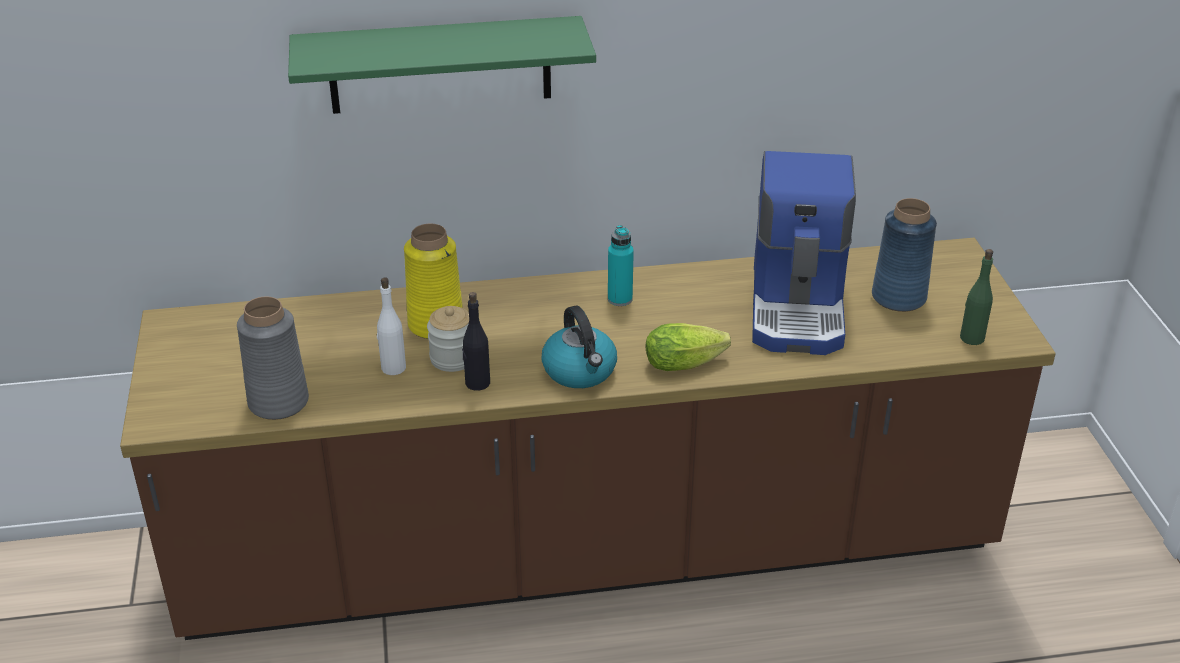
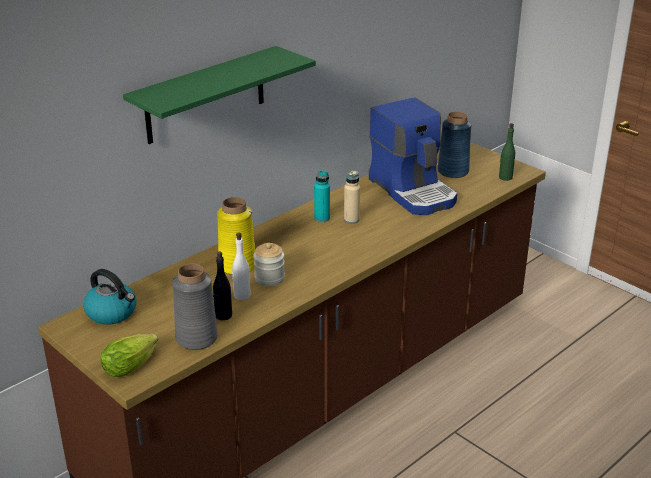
camera: 35 degrees left, 5 degrees down
(477, 383) = (299, 284): black bottle -> black bottle (223, 315)
(580, 371) = (345, 258): kettle -> kettle (112, 313)
(656, 317) = (351, 220): none -> beige bottle
(688, 362) = (393, 234): lettuce -> lettuce (133, 364)

